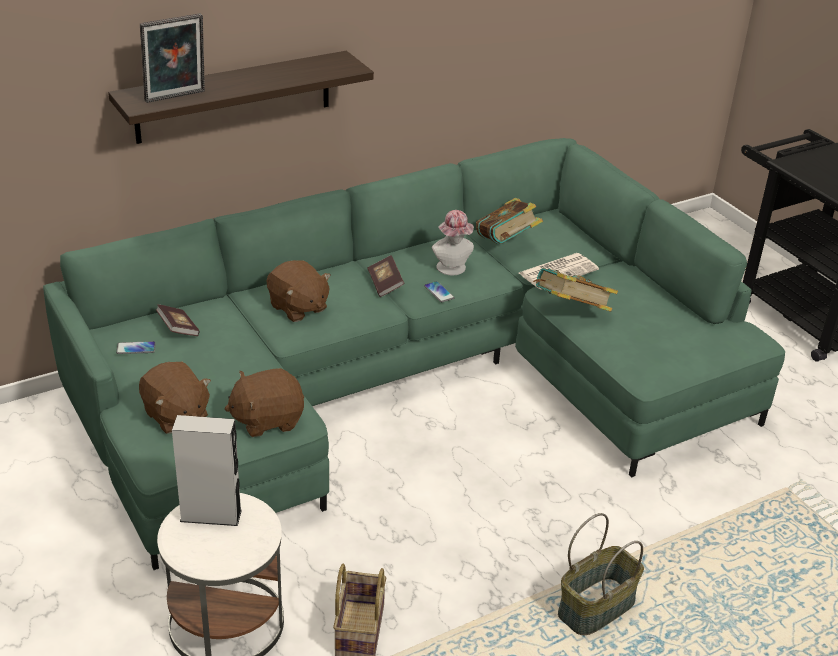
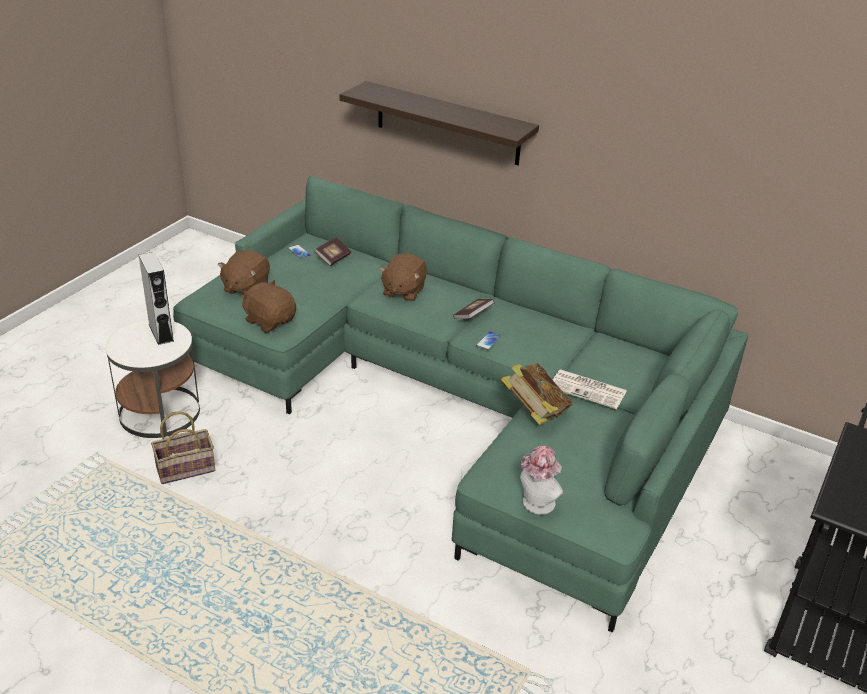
camera: 60 degrees right, 0 degrees up
(176, 97) = (382, 98): picture frame -> none
(452, 269) = (526, 338): hat -> hat (536, 505)
(506, 244) = (597, 352): book -> none
(596, 606) = (283, 580): basket -> none

